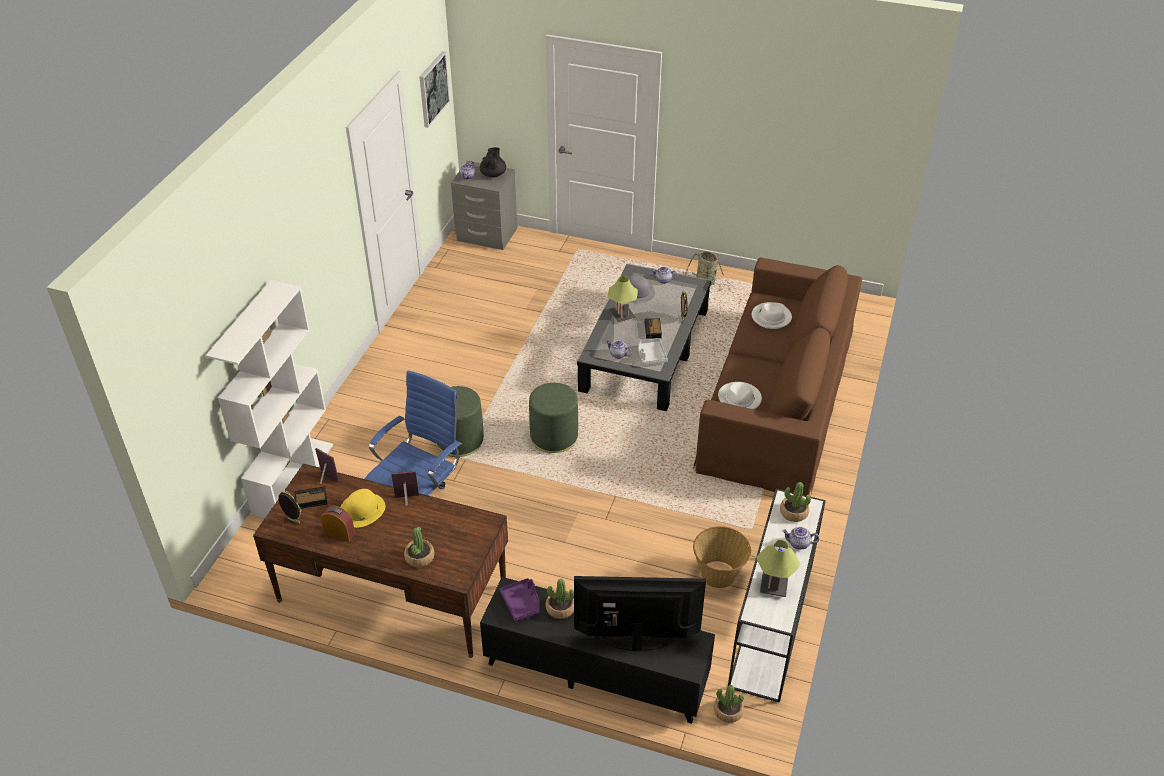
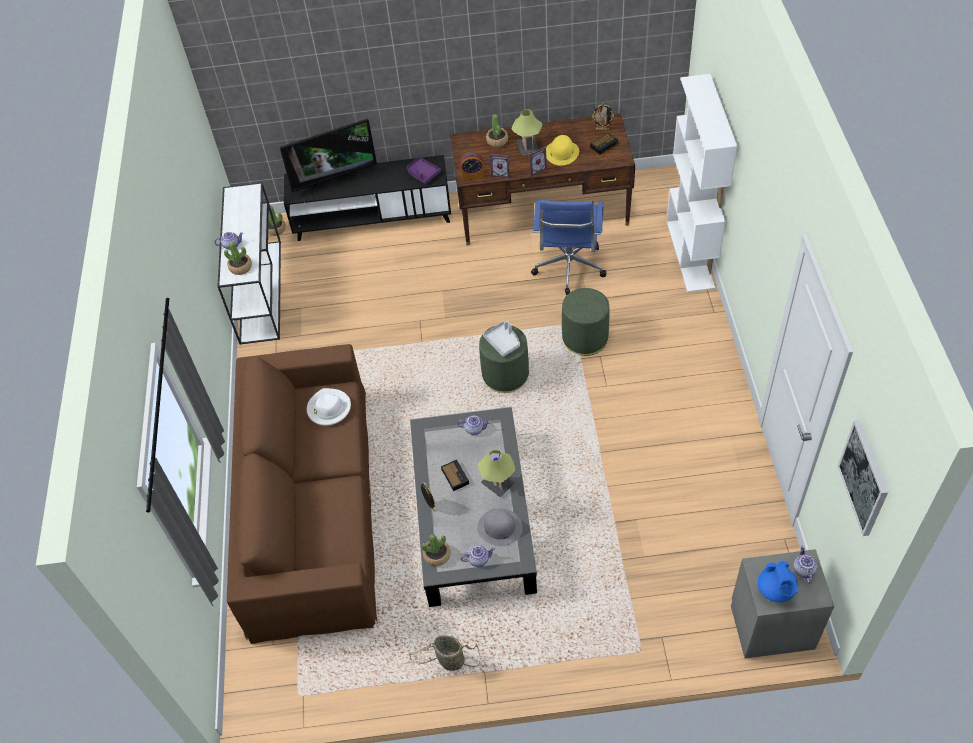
camera: 160 degrees right, 10 degrees up
(326, 480) = (606, 160): picture frame -> picture frame (501, 174)
(339, 533) = (564, 134): alarm clock -> alarm clock (473, 175)
(493, 174) = (776, 590): black teapot -> blue teapot
(560, 608) = (395, 180): potted plant -> potted plant (437, 555)
(651, 355) = (441, 442): grey tray -> grey tray (503, 342)
(718, 574) = (311, 312): basket -> none
(771, 317) = (328, 532): white hat -> none
(774, 585) = (243, 212): table lamp -> table lamp (527, 147)

